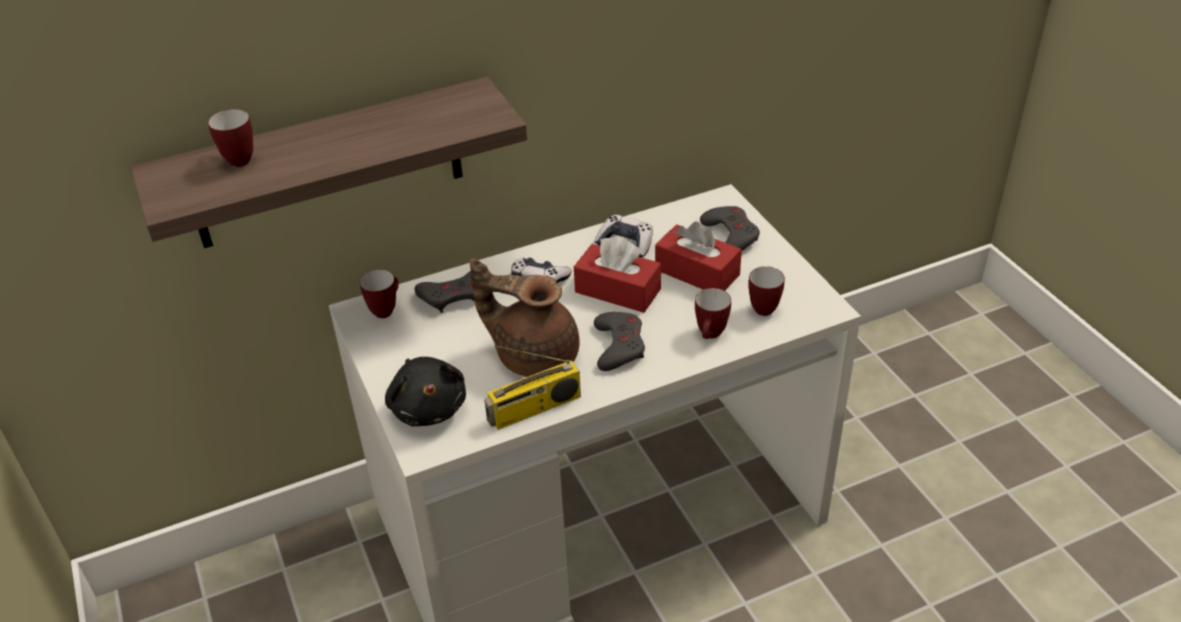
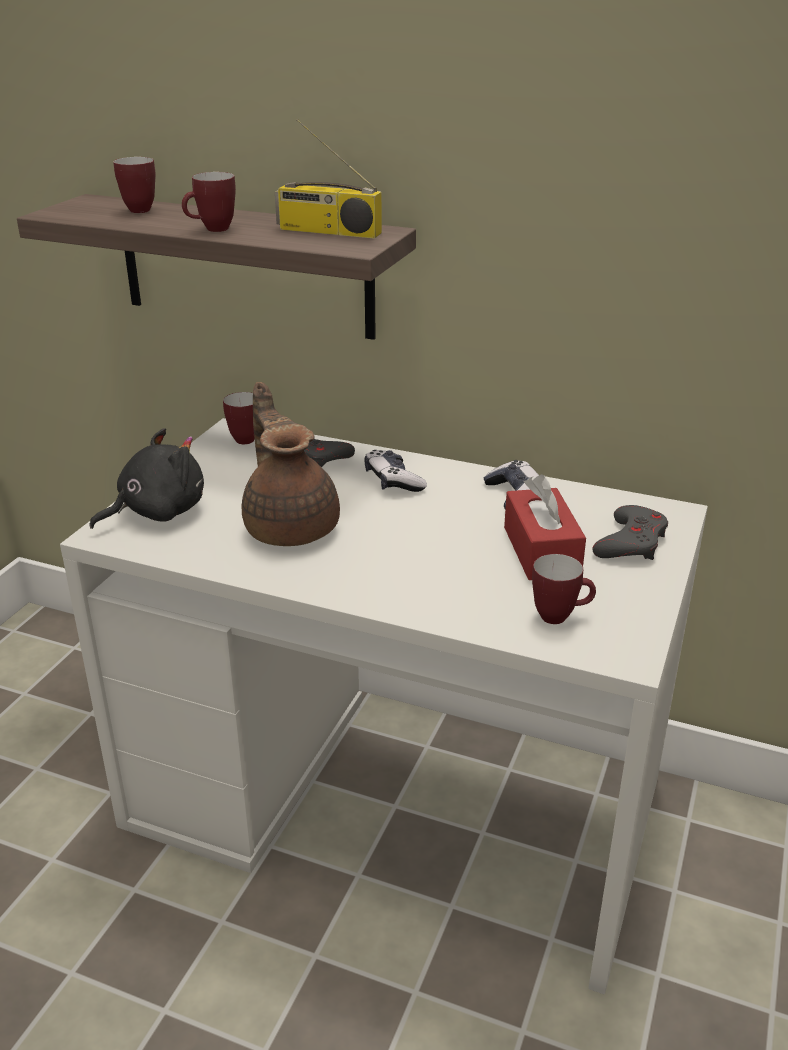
camera: 45 degrees right, 10 degrees down
(428, 407) = (157, 512): black plush toy -> black plush toy turned 150 degrees counterclockwise
(534, 409) = (219, 561): radio -> radio (327, 231)
(617, 290) = (442, 523): red tissue box -> none
(619, 346) = (367, 561): grey game controller -> none
(710, 336) = (461, 604): mug -> mug (212, 230)

